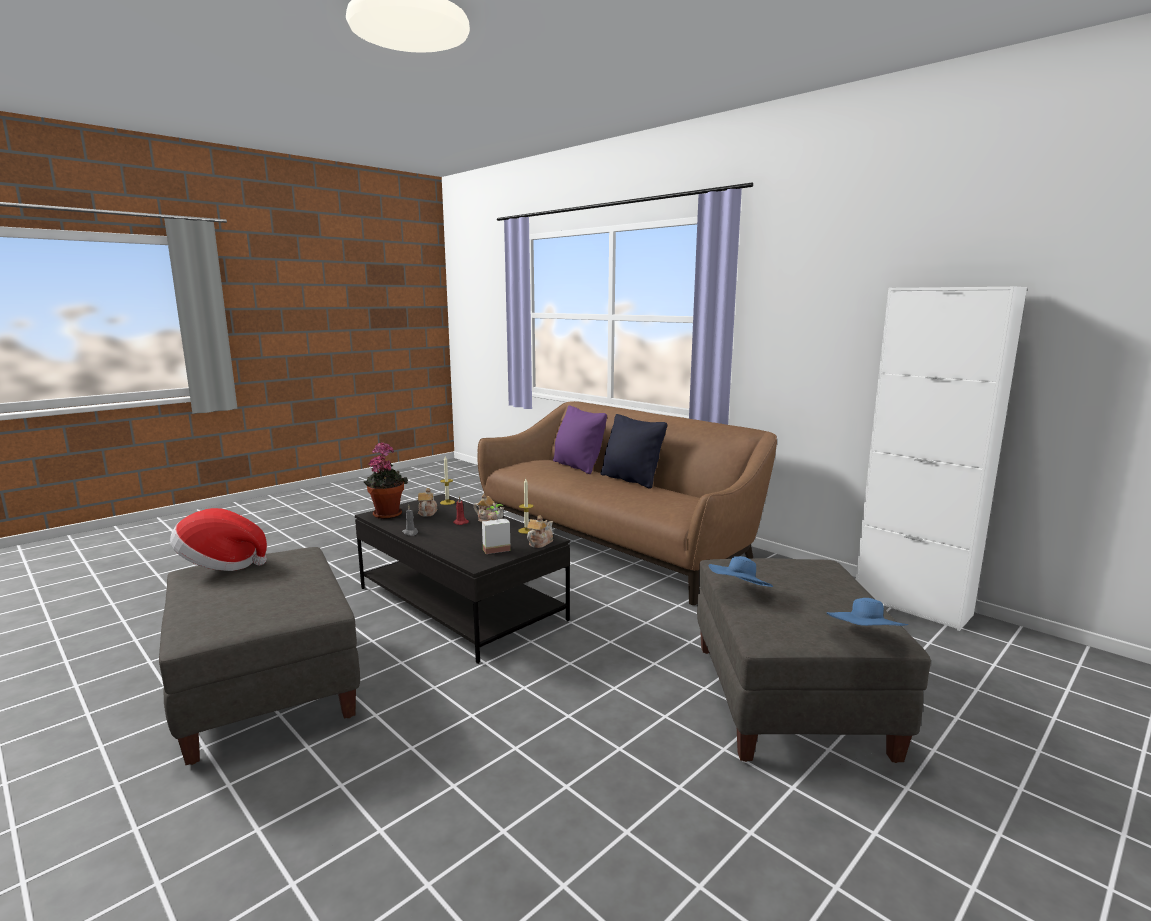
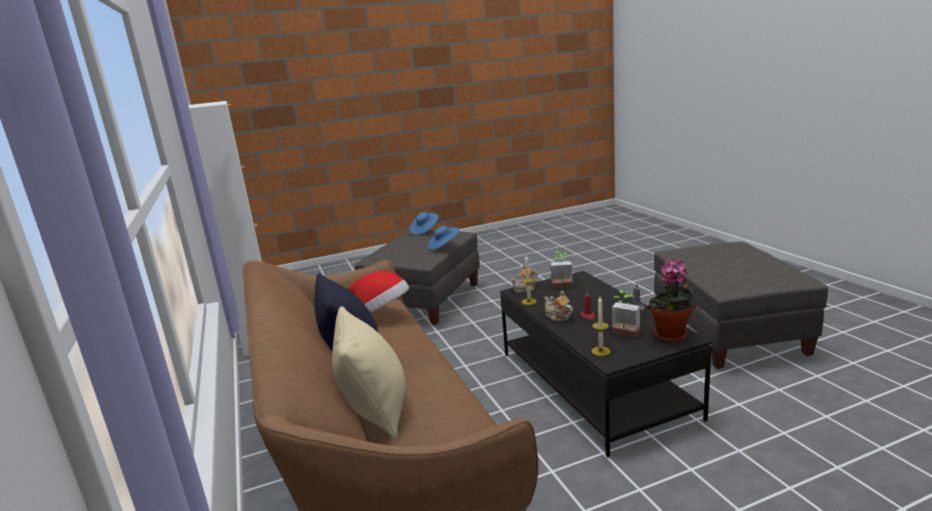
camera: 155 degrees left, 5 degrees up
(220, 565) = (780, 278): hat -> hat (382, 314)
(427, 512) = (624, 335): teapot -> potted plant
(578, 466) = (376, 411): purple pillow -> beige pillow

